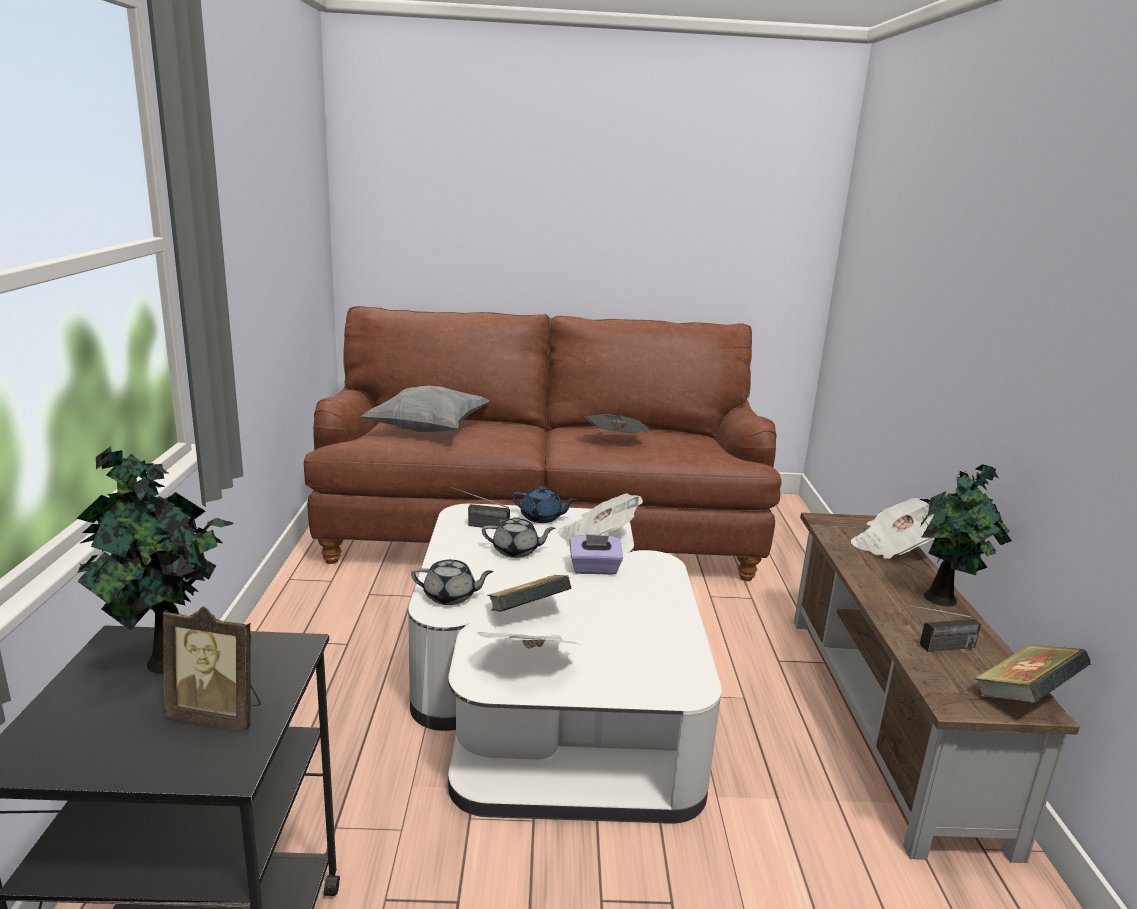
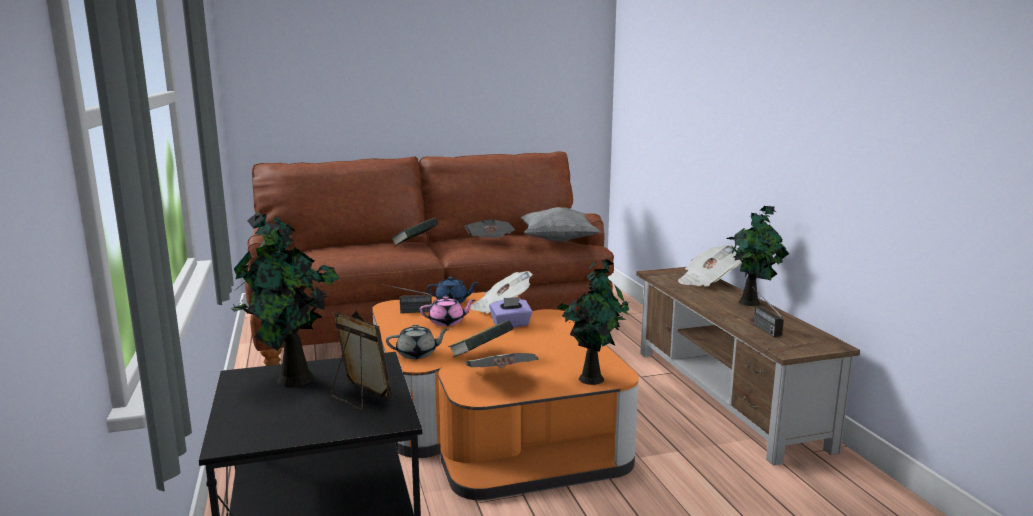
camera: 15 degrees left, 5 degrees down
(218, 714) = (359, 398): picture frame -> picture frame turned 135 degrees counterclockwise
(428, 430) = (341, 252): grey pillow -> grey pillow (558, 241)
(516, 551) = (447, 322): grey teapot -> pink teapot
(550, 679) = (489, 413): white coffee table -> orange coffee table
(653, 684) = (592, 378): none -> potted plant
(935, 648) = (760, 326): radio -> radio turned 105 degrees clockwise
(1024, 697) = (823, 341): book -> book (415, 244)

